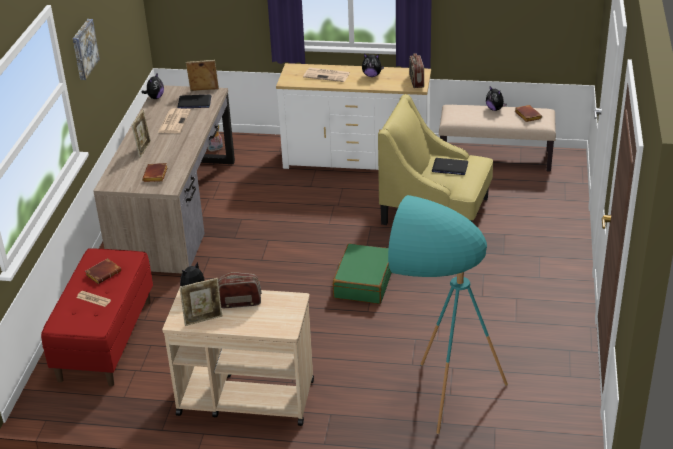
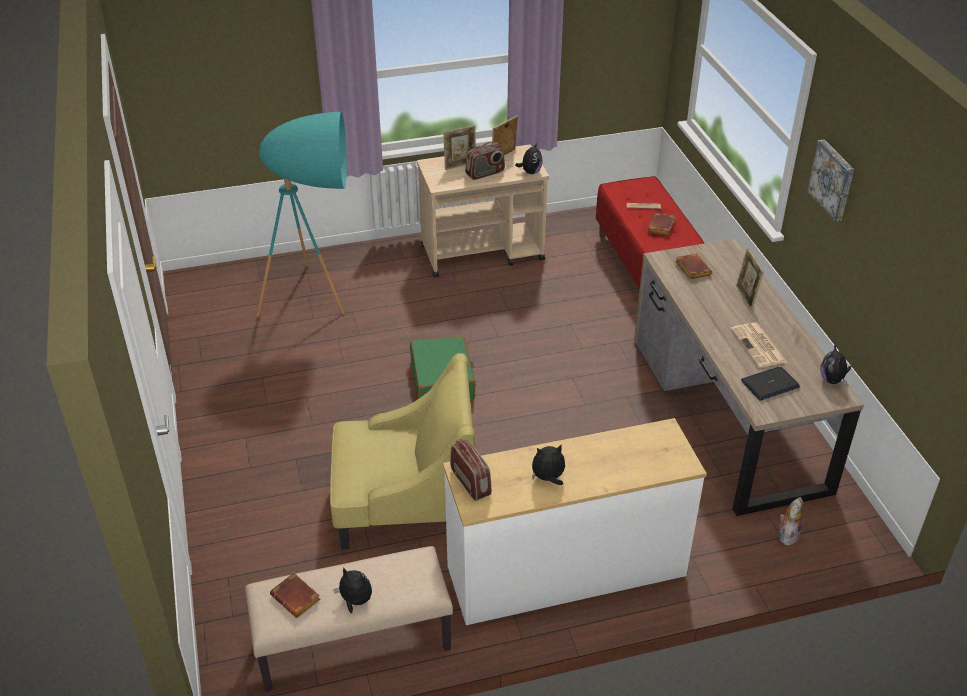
camera: 155 degrees right, 5 degrees up
(204, 90) = (782, 410): picture frame -> picture frame (460, 165)
(327, 75) = (617, 460): newspaper -> none
(449, 167) = (383, 455): laptop -> none

